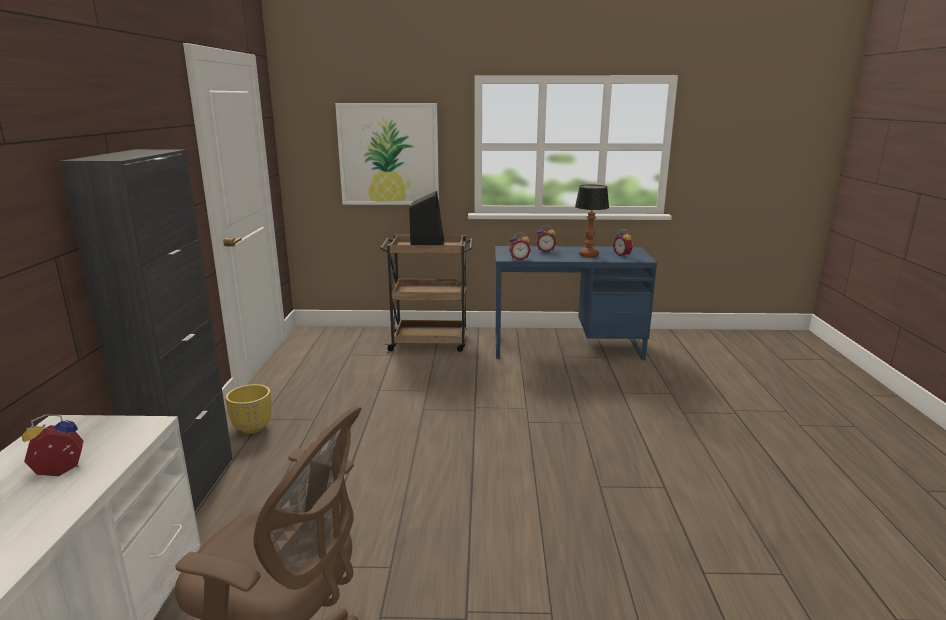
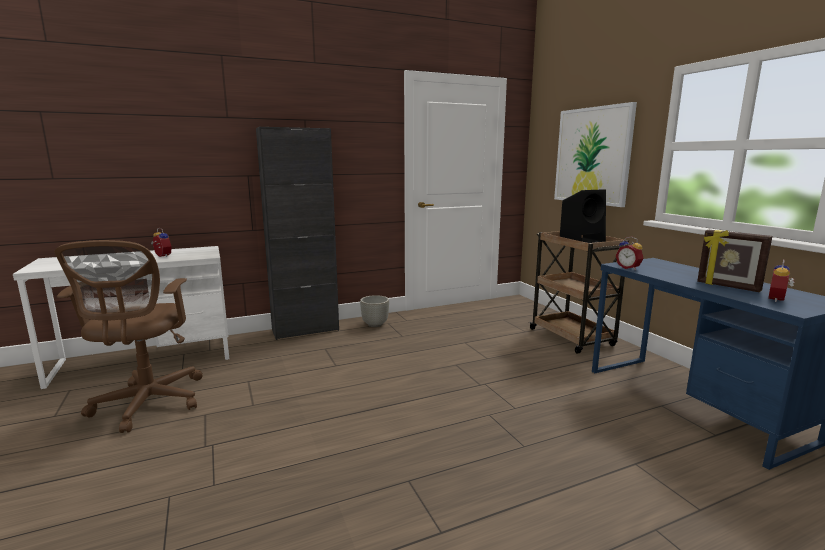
camera: 65 degrees right, 5 degrees down
(252, 428) = (374, 324): yellow planter -> grey planter
(545, 251) = (687, 272): alarm clock -> none
(588, 255) = (727, 286): table lamp -> picture frame

